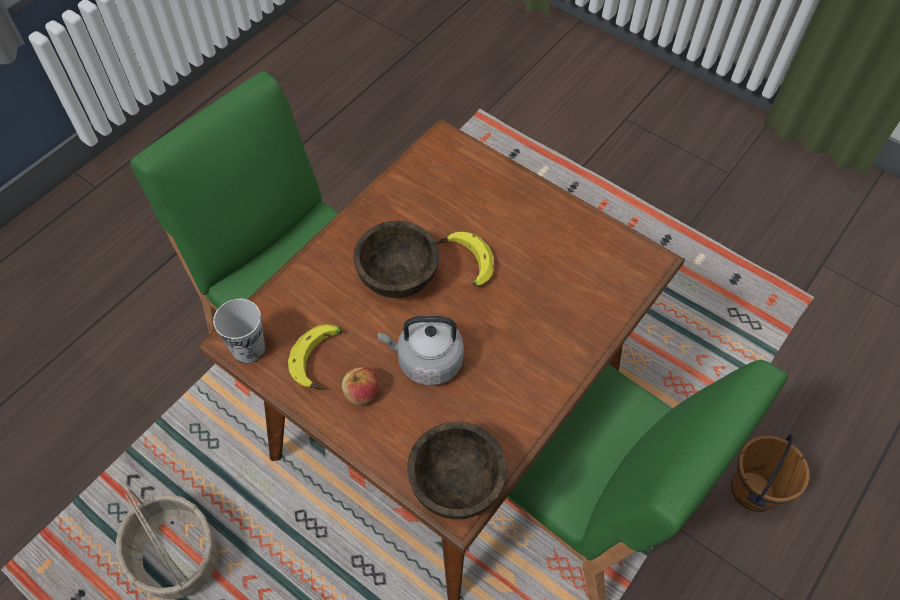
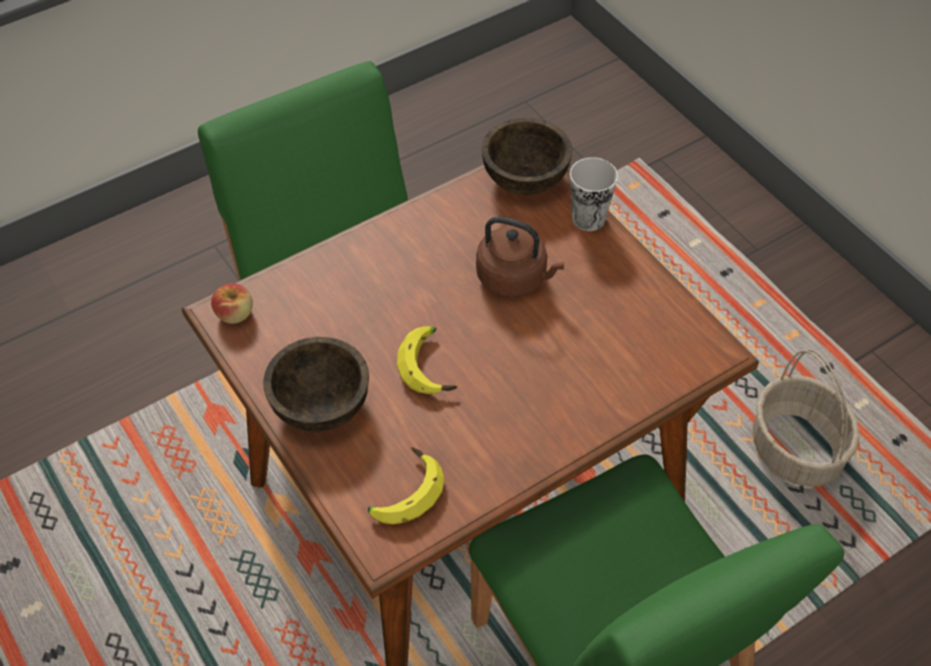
camera: 160 degrees left, 5 degrees down
(249, 349) = (701, 338): cup -> cup (588, 218)
(321, 360) = (624, 307): banana -> banana (403, 492)
(361, 393) = (590, 267): apple -> apple (235, 314)
(397, 277) = (515, 371): brown bowl -> brown bowl (321, 404)
(426, 361) = (515, 278): grey kettle -> brown kettle
(753, 492) = (181, 340): brown bucket -> none

